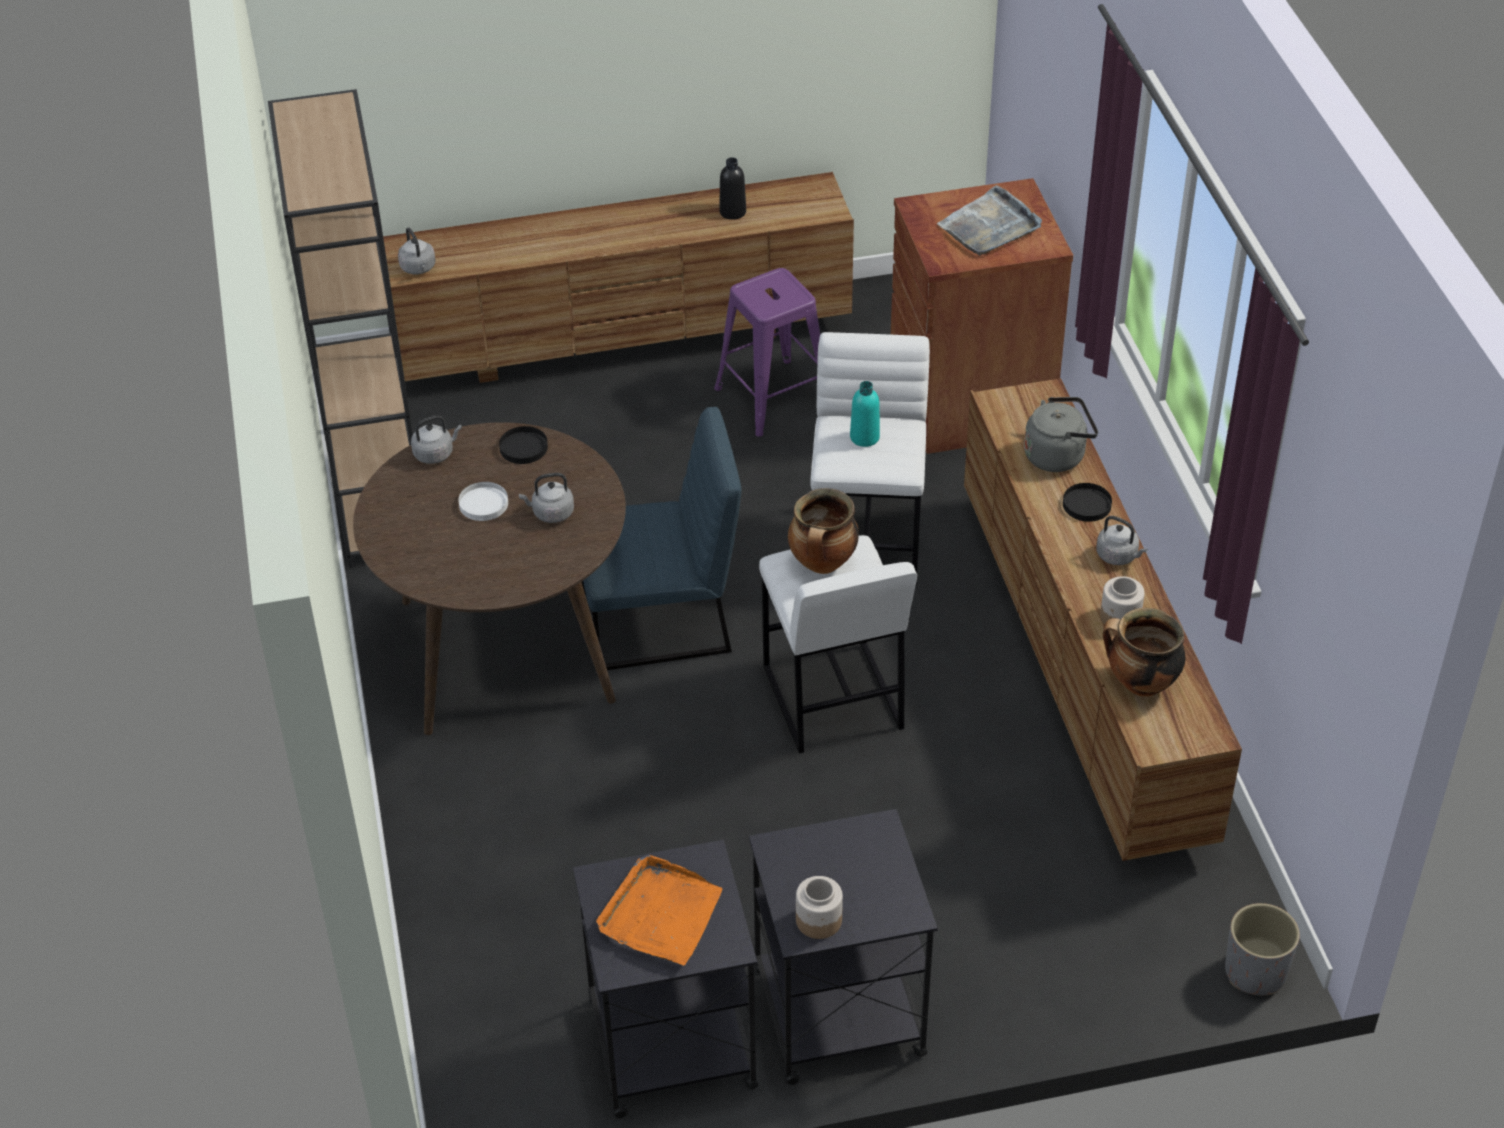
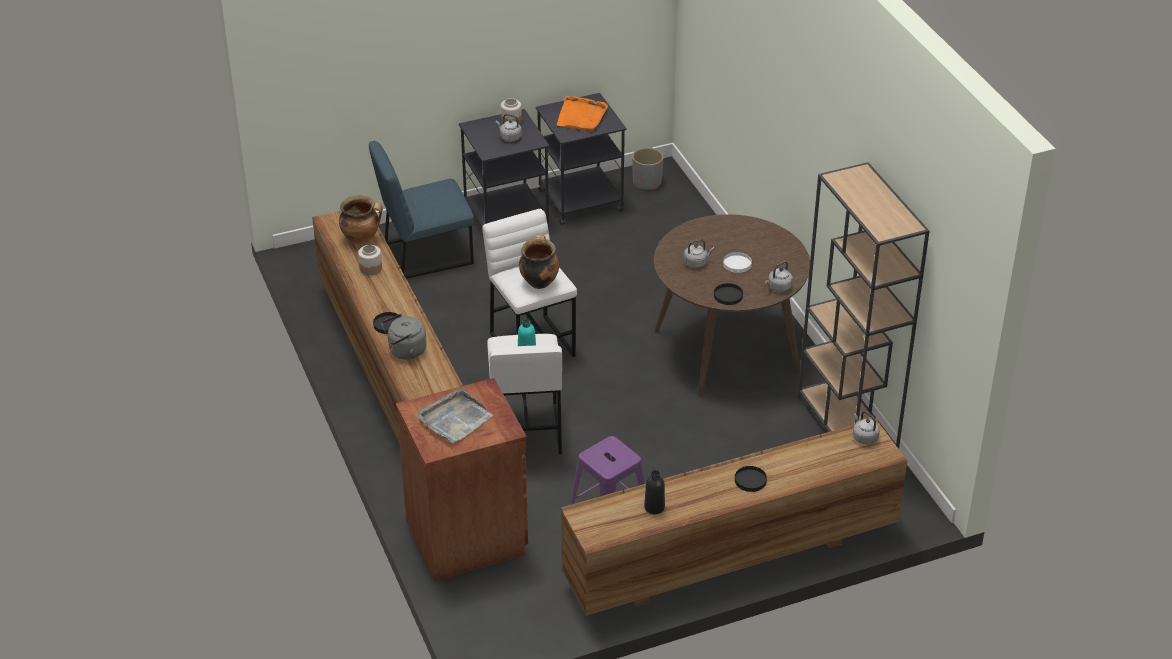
camera: 170 degrees right, 5 degrees down
(597, 231) = (750, 480): none -> black plate
(661, 622) = (641, 374): blue chair -> blue chair (425, 254)
(1118, 556) = (370, 298): grey kettle -> grey kettle (509, 137)
(1256, 972) = (307, 250): grey planter -> grey planter (647, 182)

